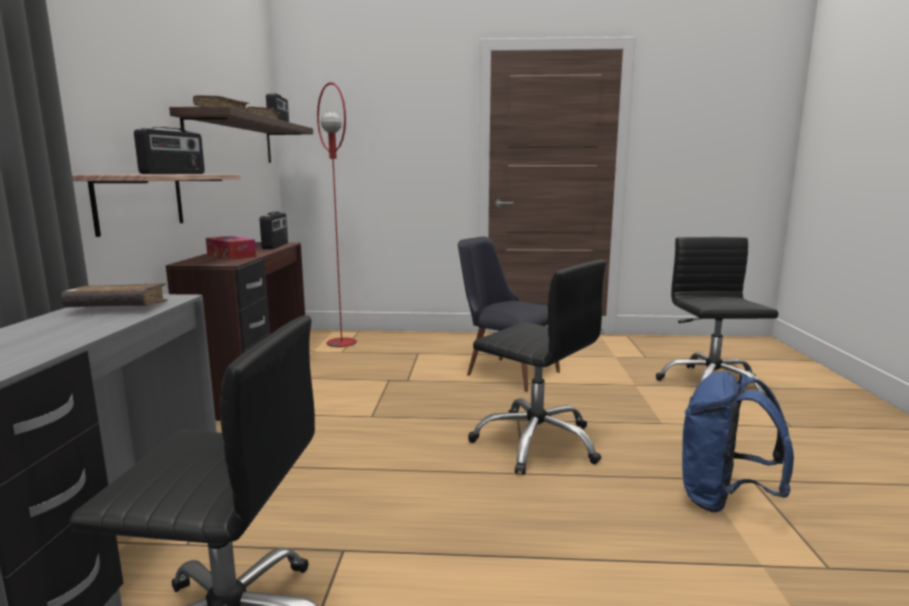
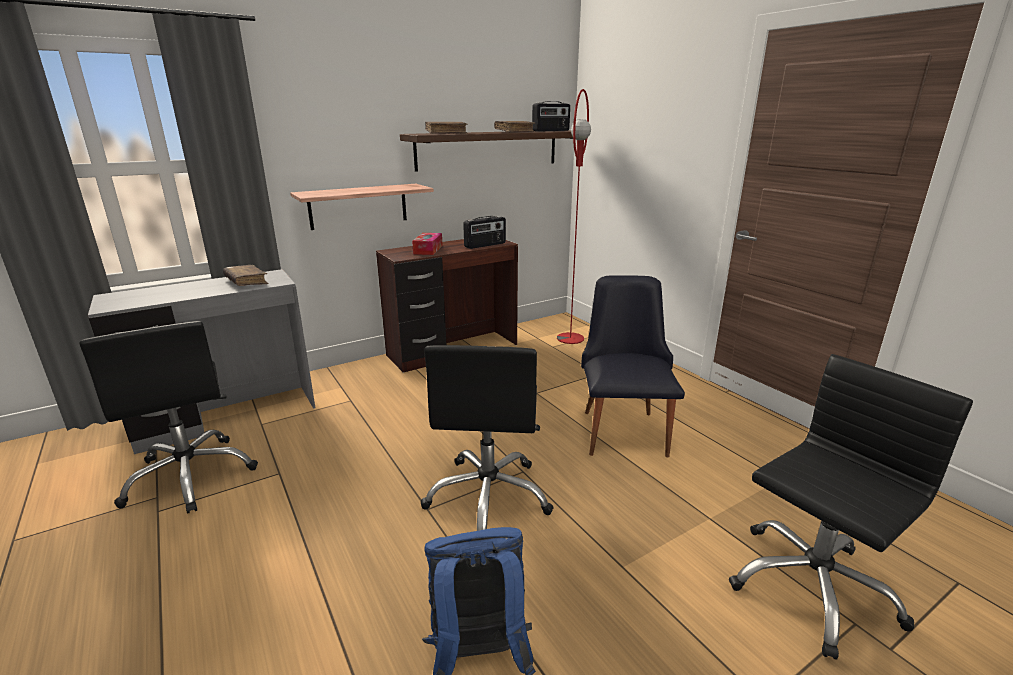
camera: 55 degrees right, 10 degrees up
(174, 174) = (371, 189): radio -> none

